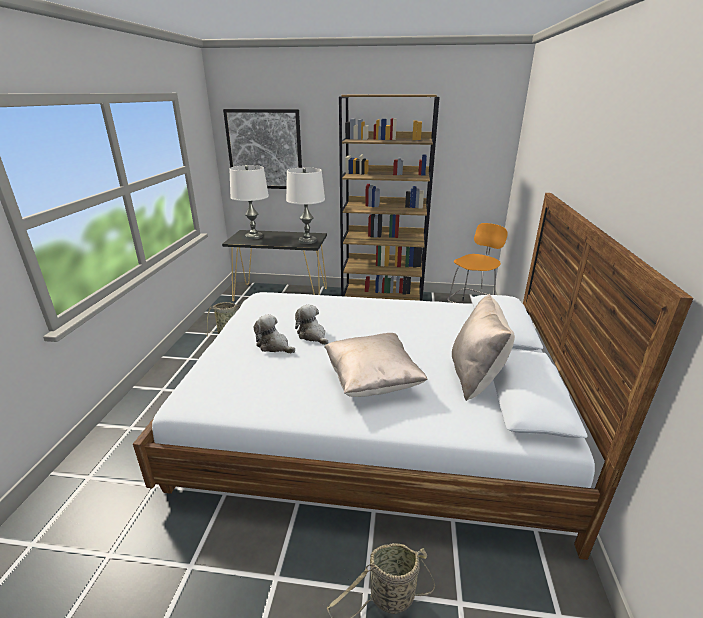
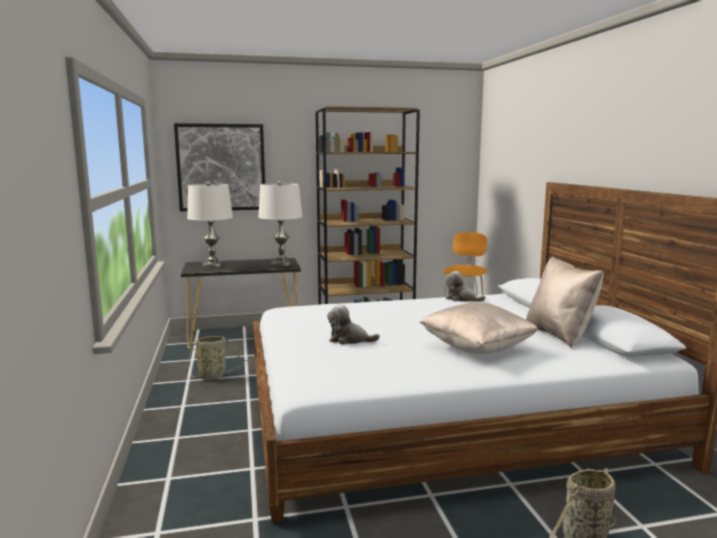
camera: 20 degrees left, 15 degrees down
(312, 335) = (379, 328): plush toy -> plush toy (462, 299)

